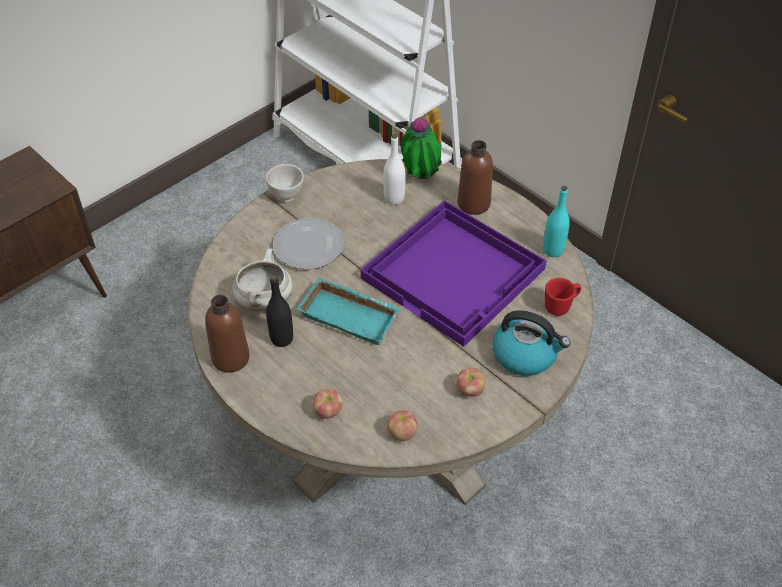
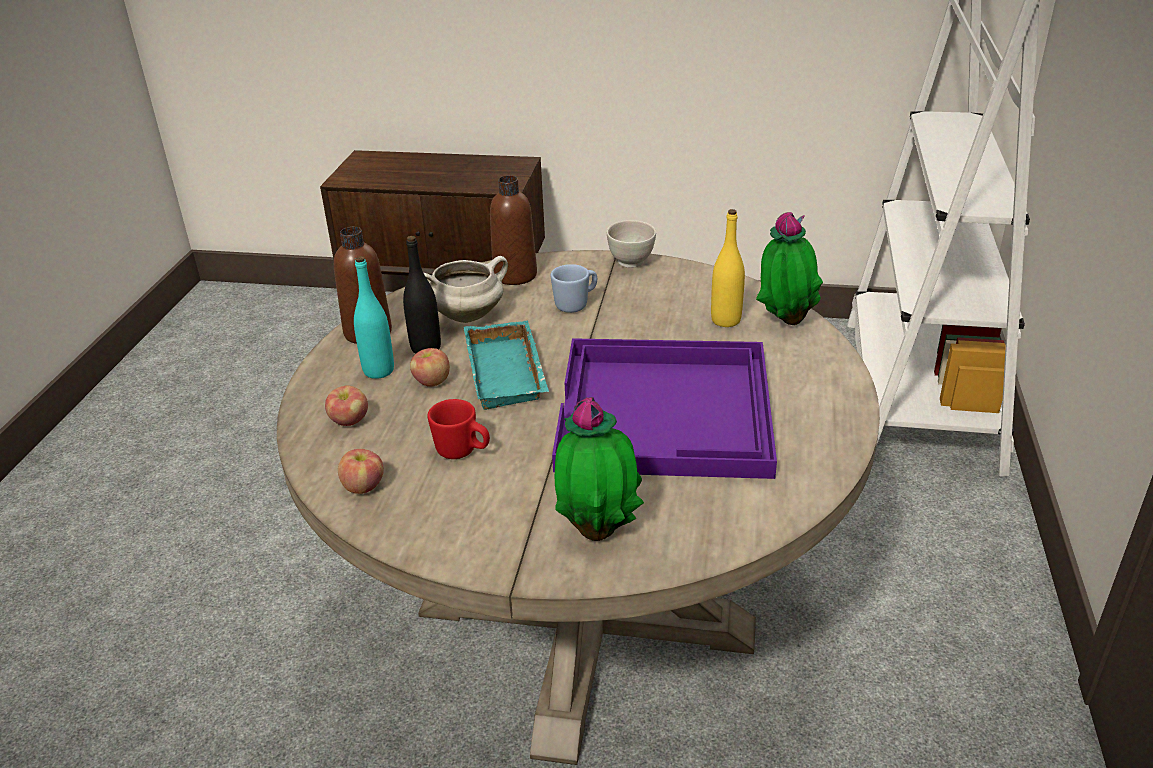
camera: 55 degrees right, 15 degrees down
(308, 246) = (576, 304): plate -> blue mug
(394, 198) = (725, 320): white bottle -> yellow bottle
(470, 390) = (485, 509): apple -> apple (431, 382)
(473, 203) = (803, 374): brown bottle -> brown bottle (515, 275)
(525, 355) = (598, 530): kettle -> potted plant
(553, 250) = (819, 470): turquoise bottle -> turquoise bottle (378, 371)
(561, 306) = (726, 523): red mug -> red mug (463, 452)

